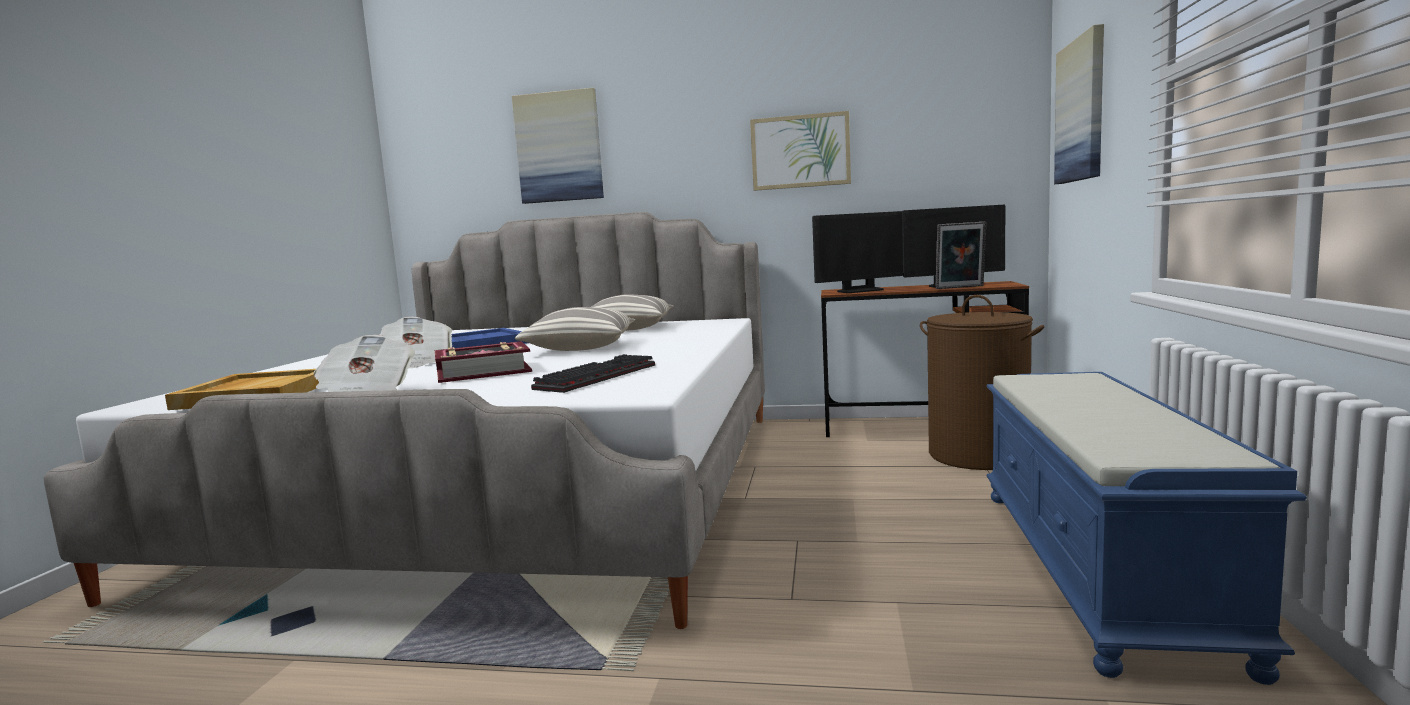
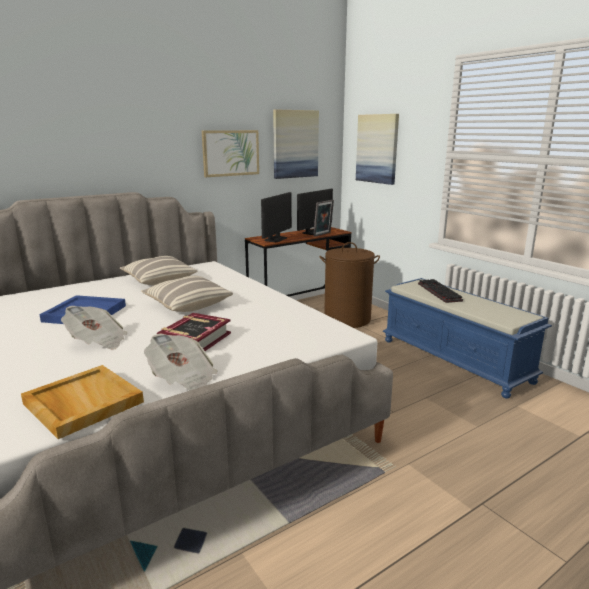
camera: 45 degrees left, 10 degrees up
(559, 147) = (56, 139): picture -> picture (295, 144)
(596, 376) = (284, 329): keyboard -> keyboard (437, 292)

